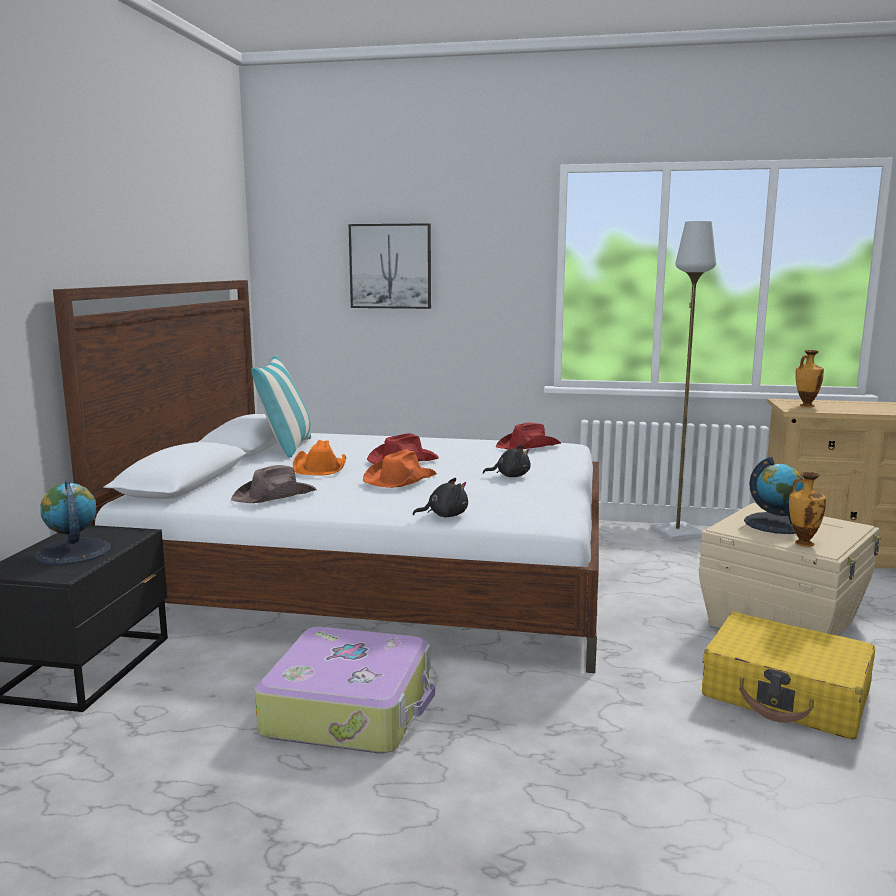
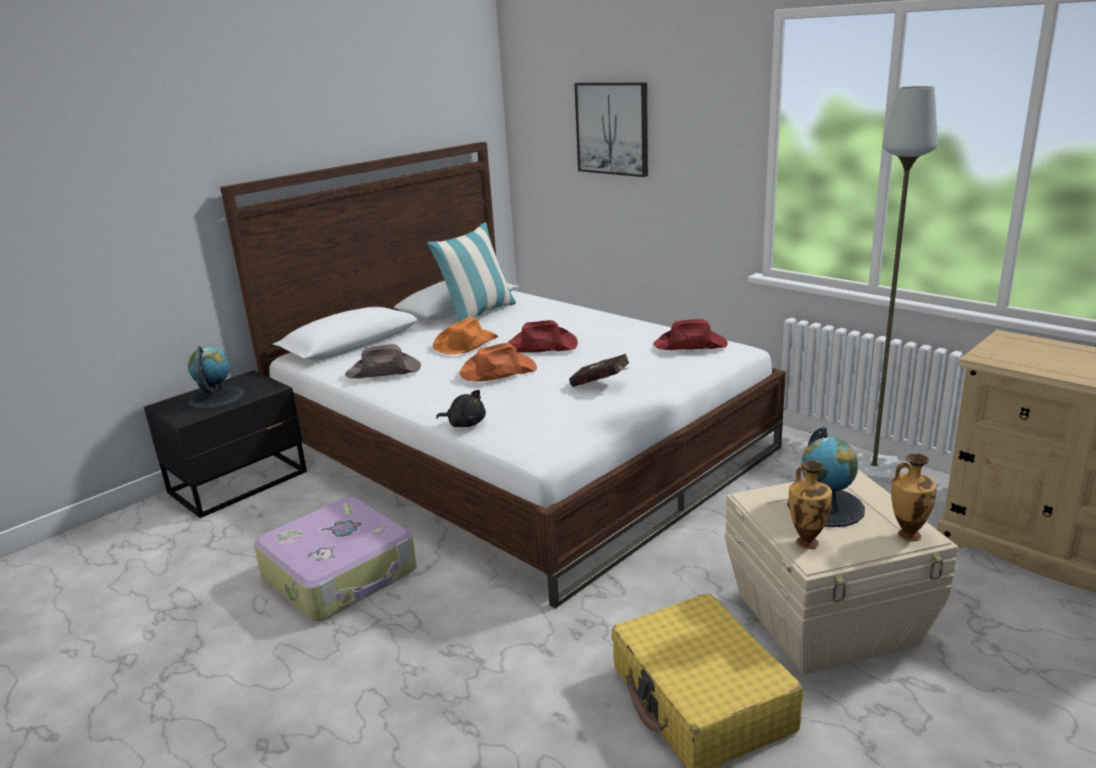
camera: 35 degrees right, 10 degrees up
(510, 476) = (602, 385): black plush toy -> red book
(806, 406) = (1017, 352): vase -> vase (907, 535)

